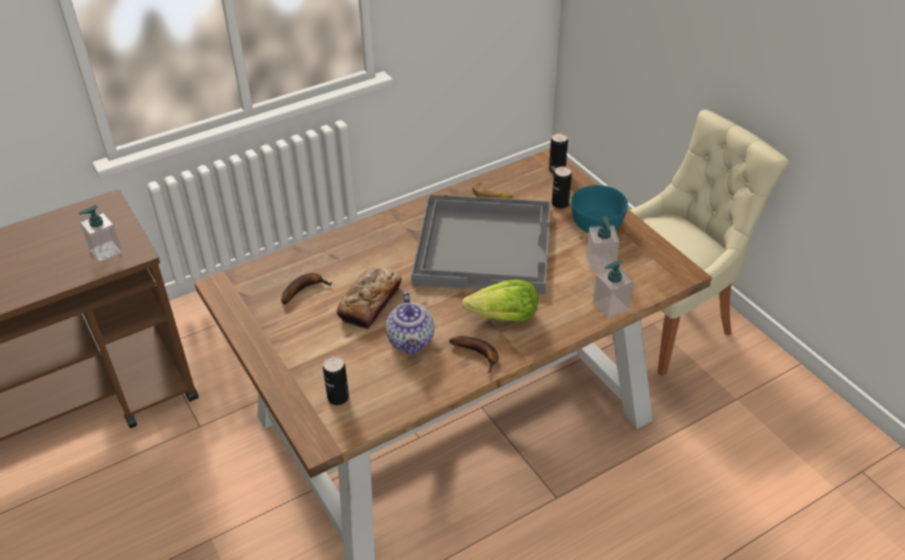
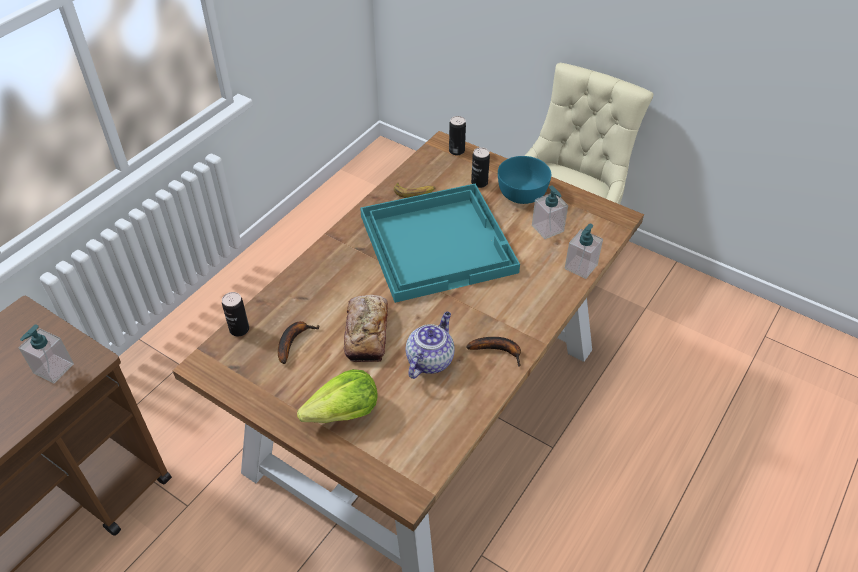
camera: 25 degrees left, 5 degrees up
(338, 397) = (396, 440): can -> can (239, 329)
(411, 341) = (430, 359): teapot -> teapot turned 120 degrees counterclockwise
(485, 245) = (438, 242): grey tray -> turquoise tray
(503, 317) = (498, 308): lettuce -> lettuce (343, 413)

